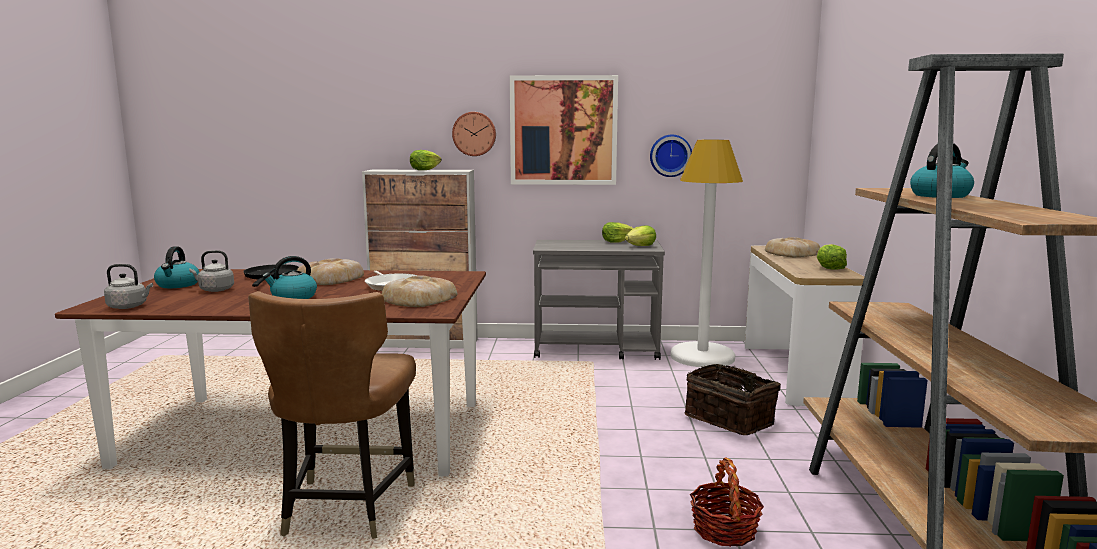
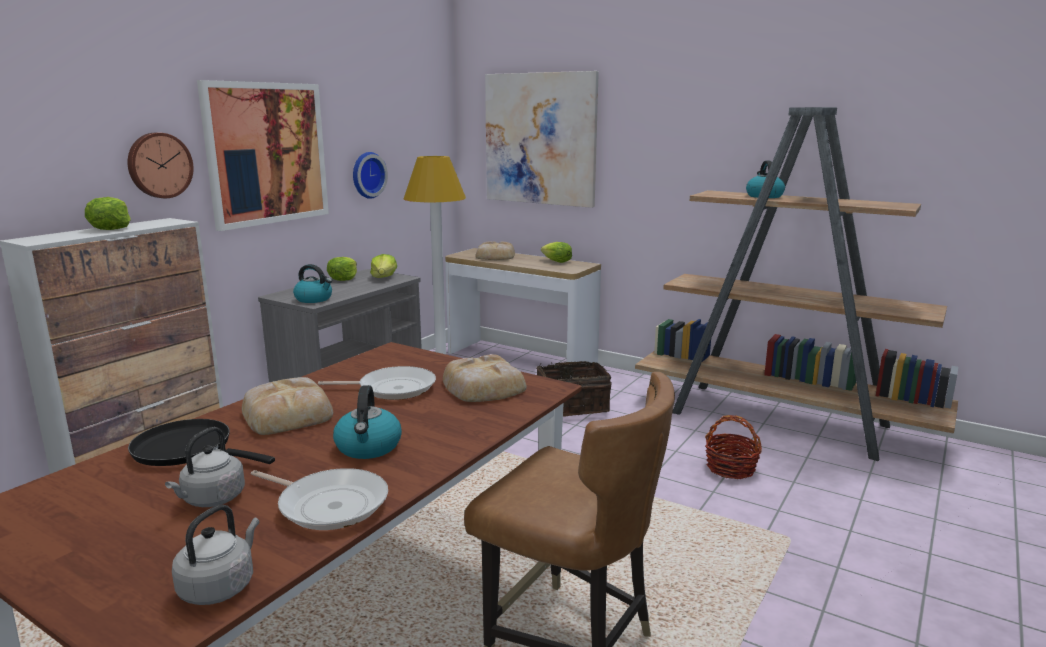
camera: 60 degrees left, 5 degrees up
(178, 285) = (99, 532): kettle -> kettle (314, 299)
(215, 304) = (329, 504): none -> frying pan
(850, 125) = (540, 139): none -> picture

